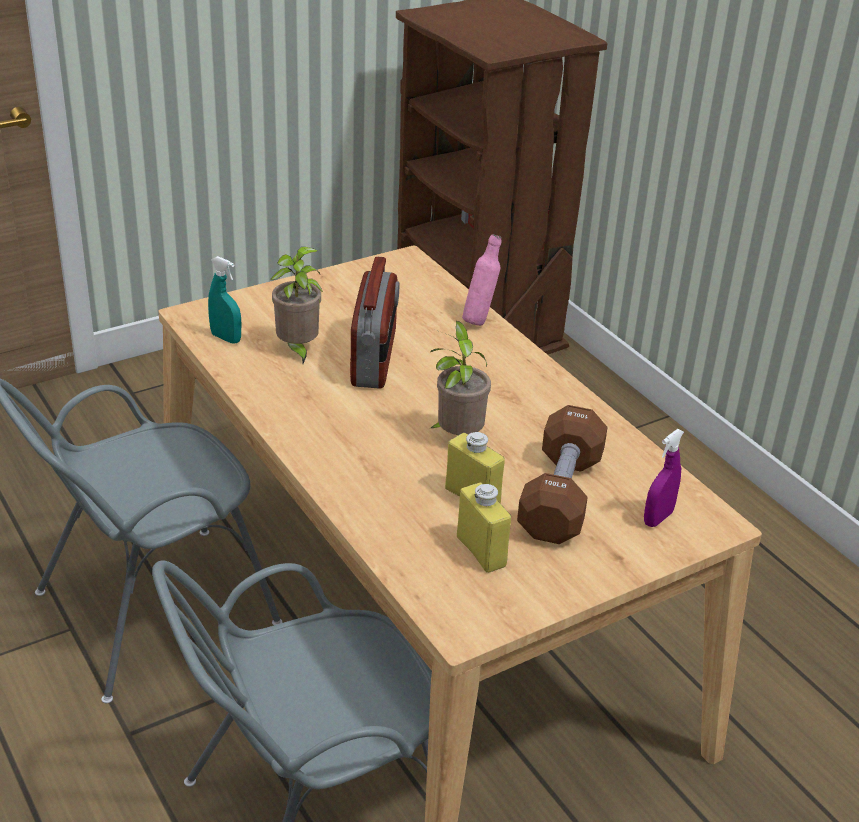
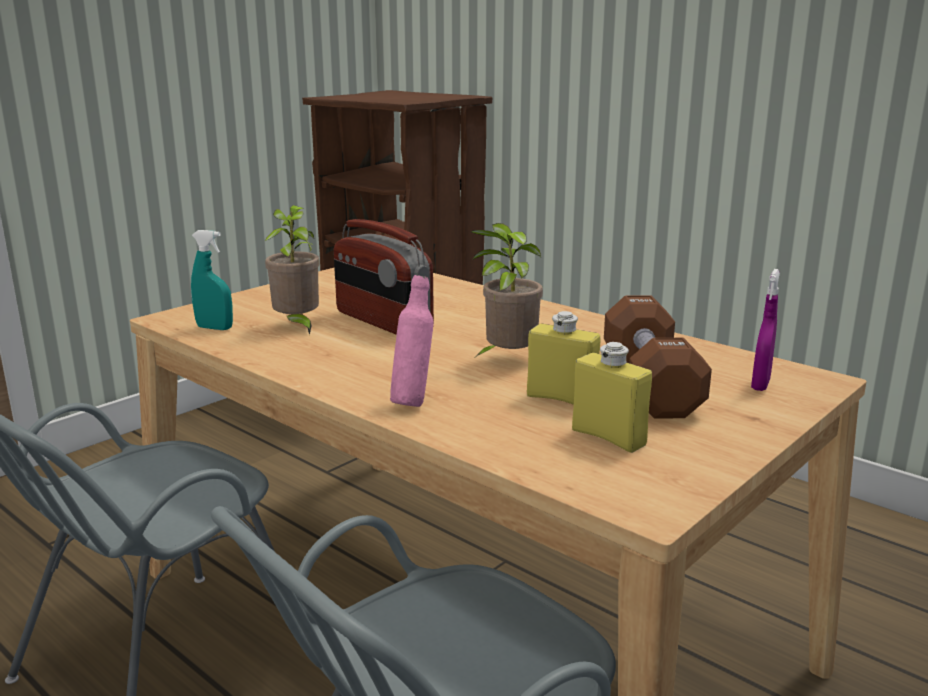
camera: 15 degrees left, 15 degrees down
(374, 358) = (382, 322): radio -> radio turned 150 degrees clockwise
(479, 320) = (466, 289): pink bottle -> pink bottle (413, 402)

